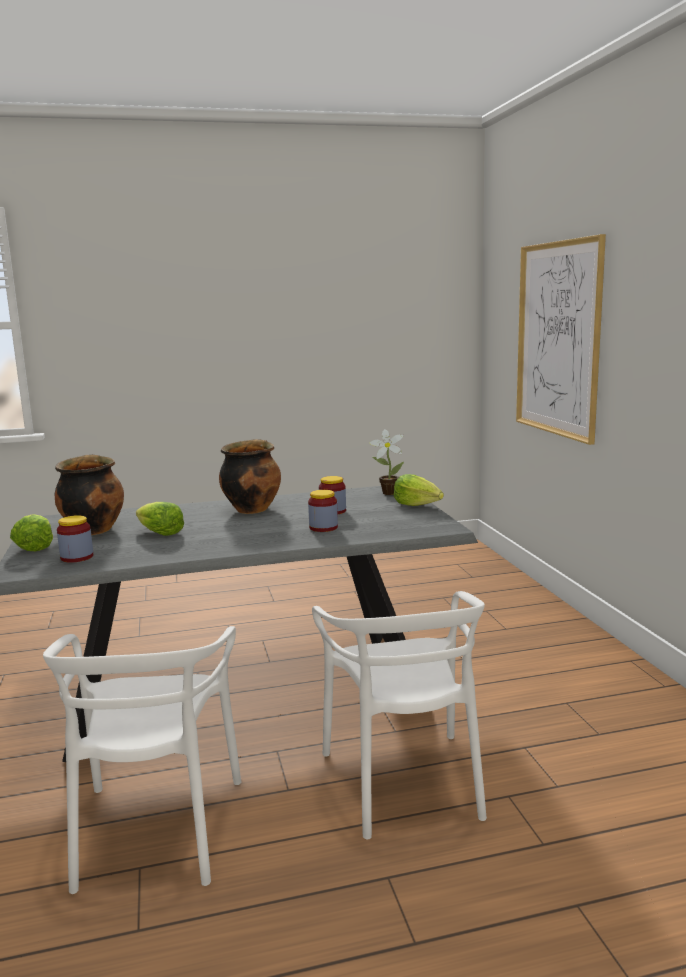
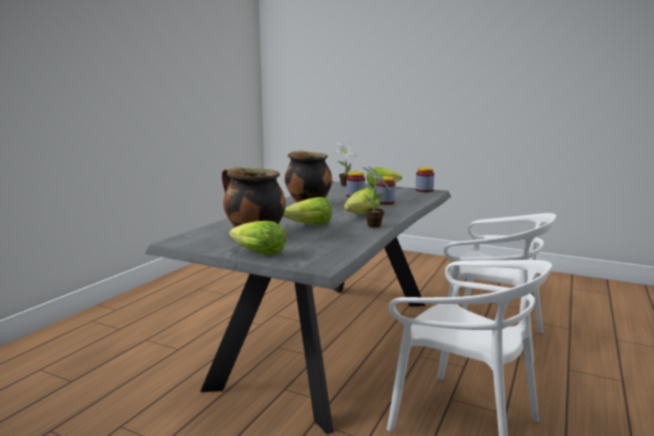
camera: 50 degrees left, 0 degrees up
(77, 557) = (319, 248): jar -> jar (424, 190)
(192, 552) = (374, 226): none -> potted plant
(239, 536) = (362, 215): none -> lettuce
(557, 339) = (356, 89): picture -> none

